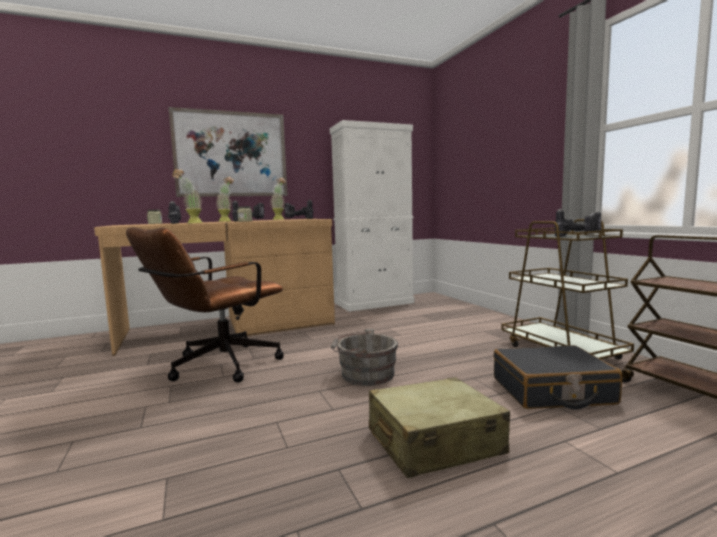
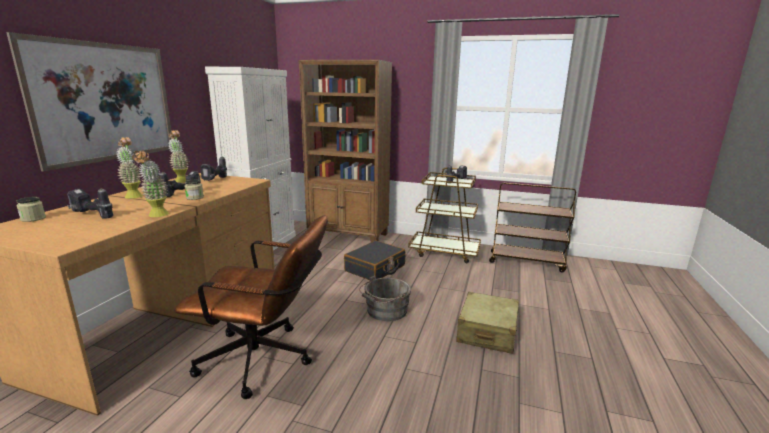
camera: 50 degrees left, 10 degrees up
(215, 367) = (265, 360): brown office chair -> brown office chair turned 75 degrees counterclockwise
(466, 312) = (348, 235): none -> brown bookcase
(552, 391) = (478, 280): black suitcase -> black suitcase (375, 268)

